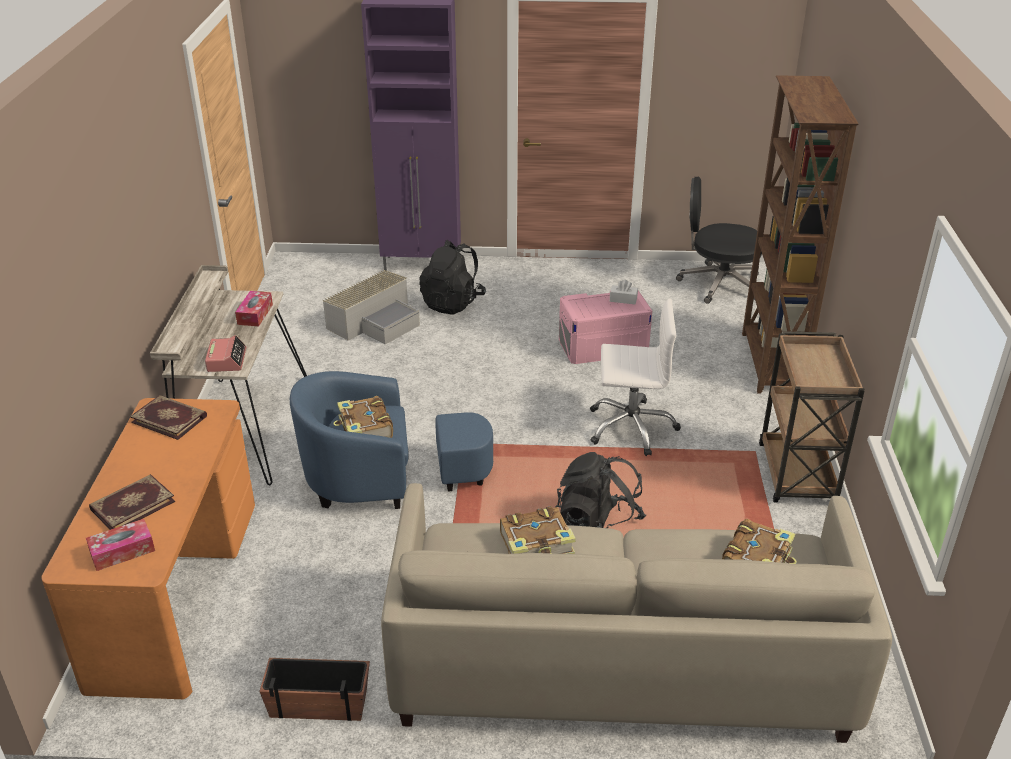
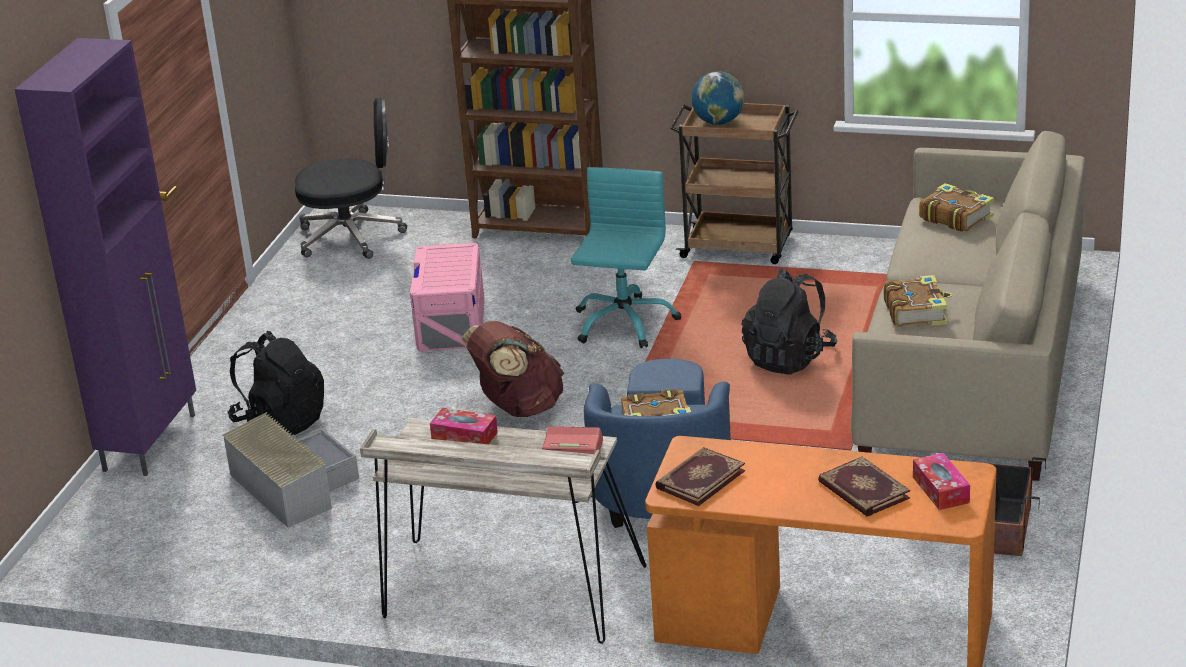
camera: 75 degrees left, 5 degrees down
(486, 394) = (518, 408): none -> brown backpack
(623, 299) = (442, 256): white tissue box -> none
(631, 427) = (624, 323): white office chair -> turquoise office chair
(718, 284) = (352, 236): black office chair -> black office chair turned 120 degrees counterclockwise
(815, 358) = (718, 122): none -> globe

